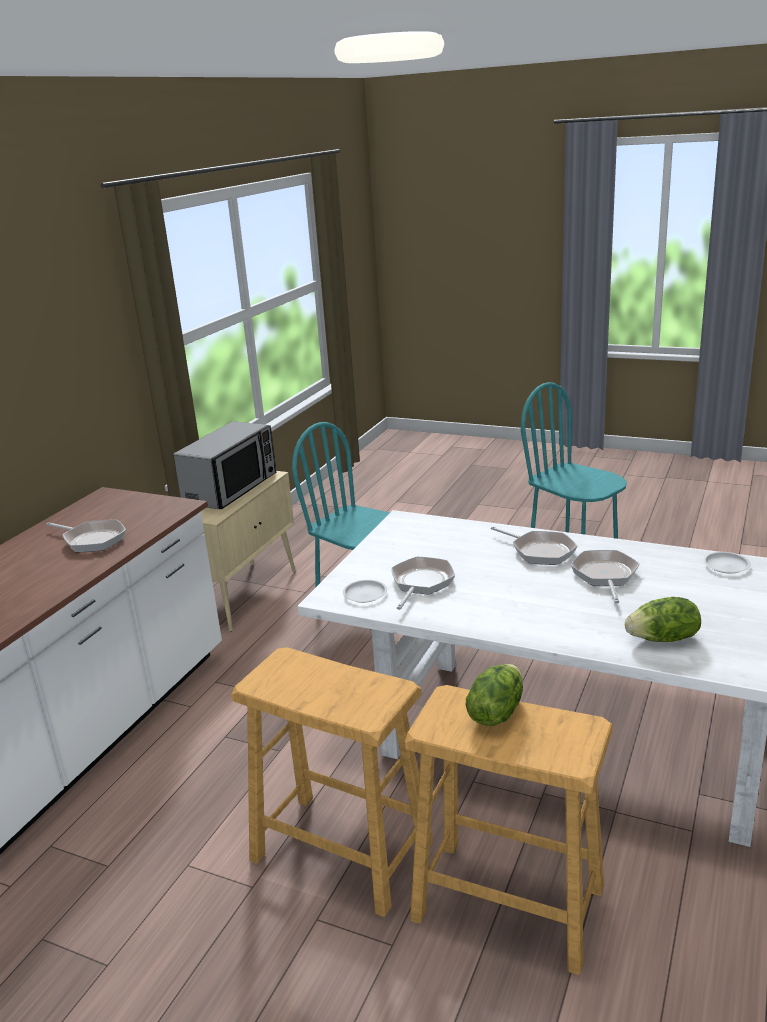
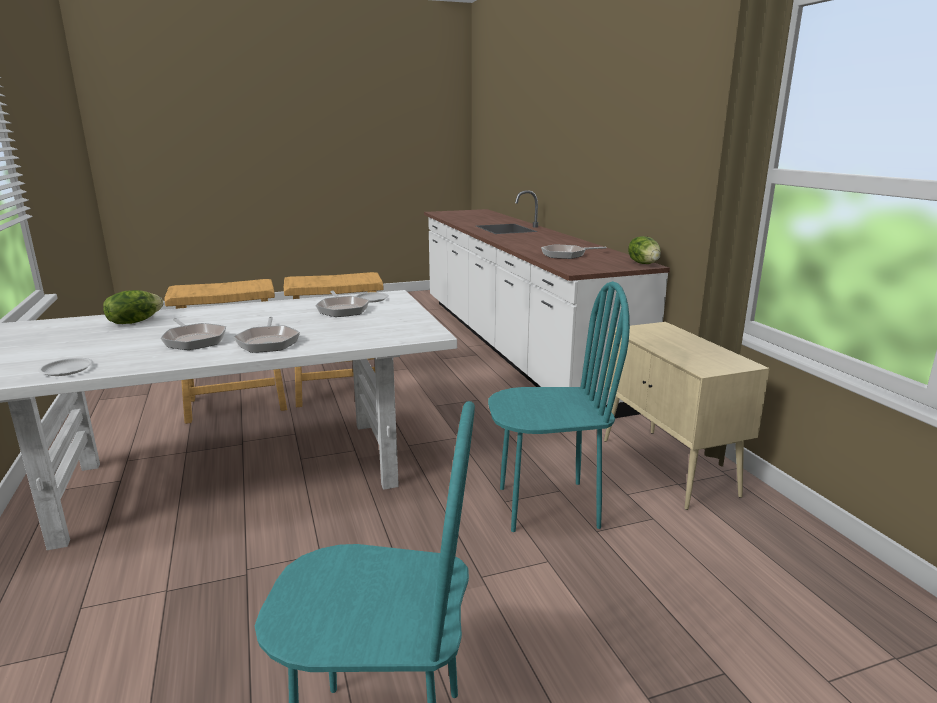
camera: 135 degrees right, 5 degrees down
(231, 488) = (691, 349): microwave -> none
(495, 712) = (232, 289): lettuce -> lettuce (644, 263)
(539, 551) = (268, 342): frying pan -> frying pan turned 105 degrees counterclockwise

